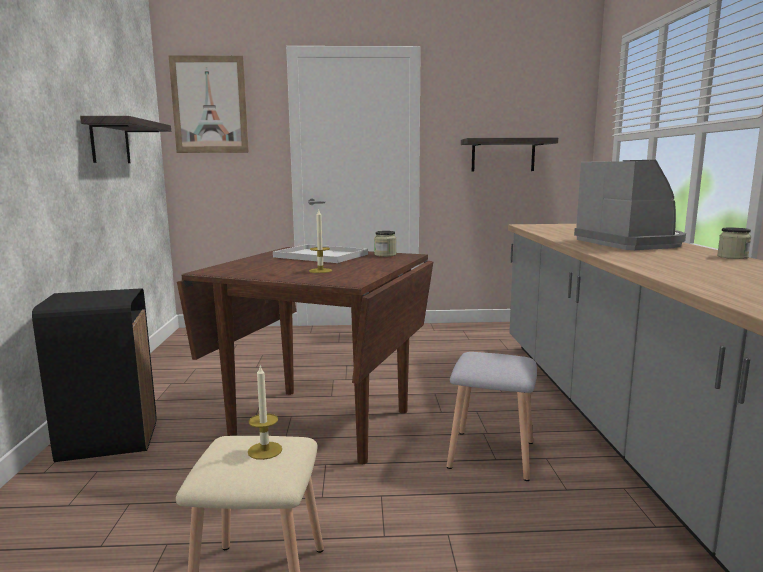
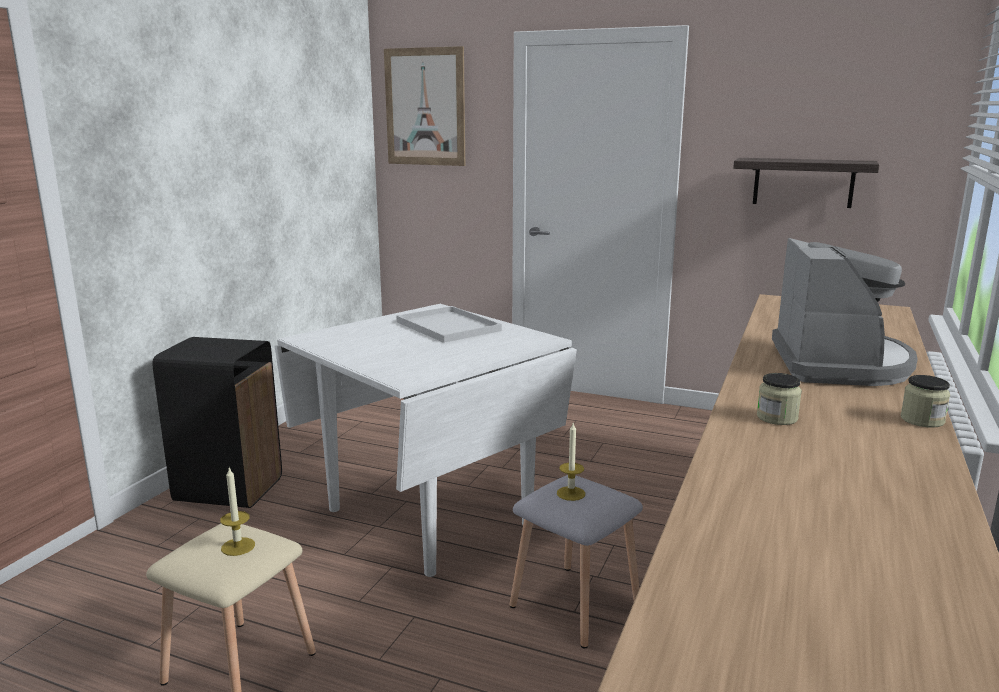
camera: 25 degrees right, 5 degrees up
(110, 142) = (288, 166): shelf -> none
(320, 271) = (405, 354): candle -> candle (571, 493)
(322, 422) = (430, 516): brown dining table -> white dining table
(385, 255) = (518, 334): jar -> jar (777, 418)

